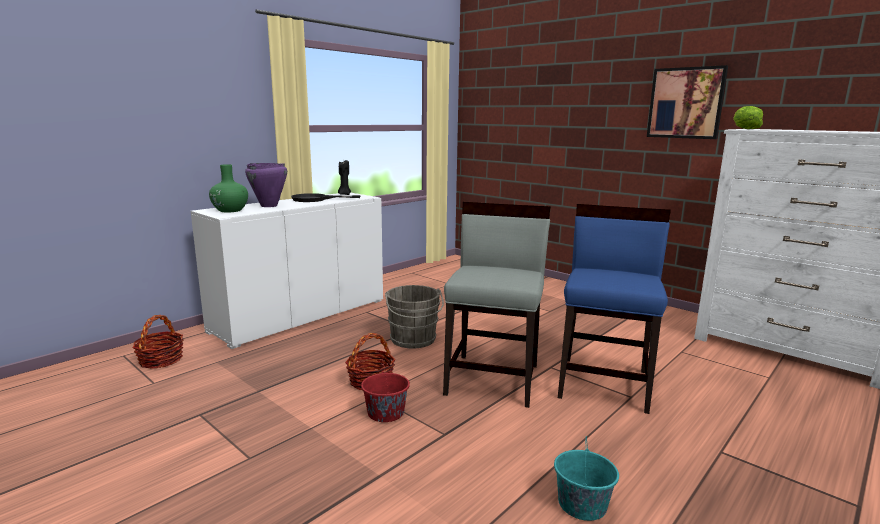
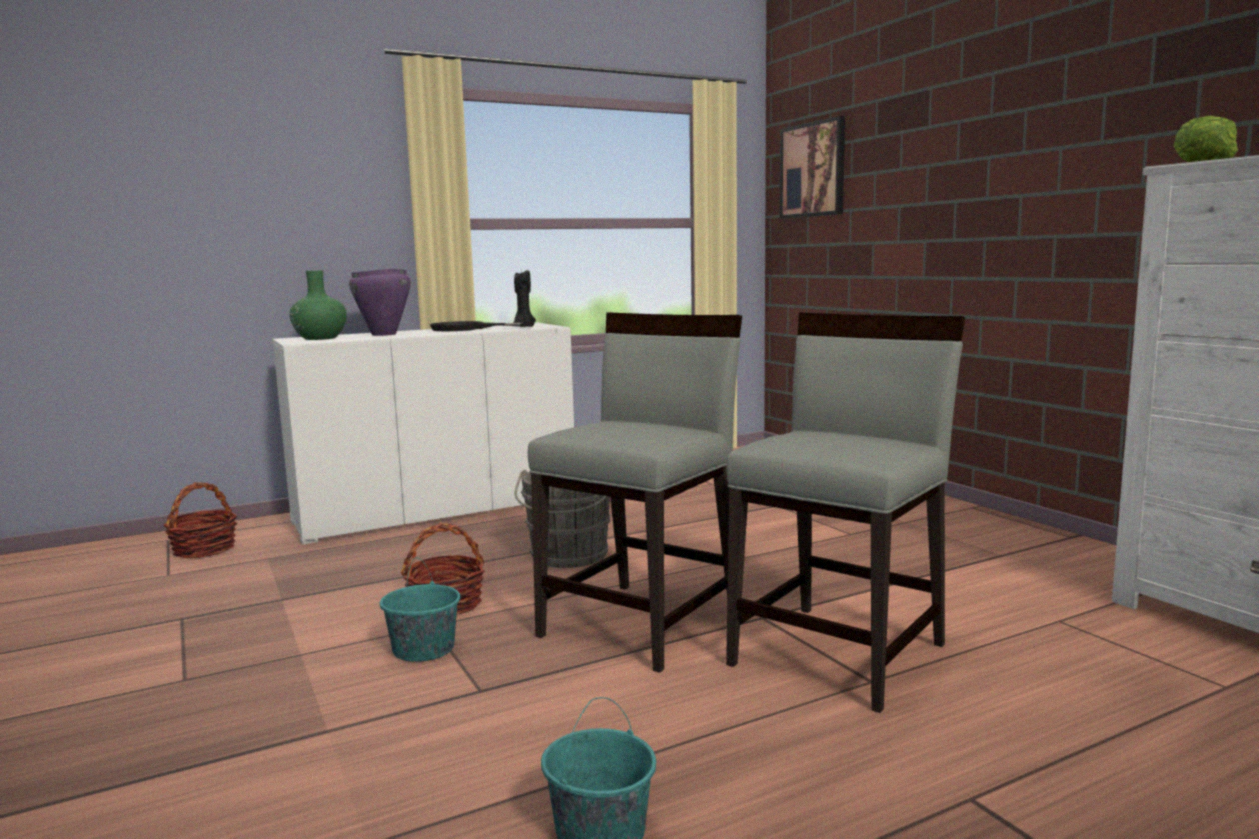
camera: 20 degrees right, 5 degrees down
(386, 413) = (423, 649): red bucket -> turquoise bucket
(604, 383) = (840, 653): blue chair -> grey chair
(686, 103) = (1123, 134): picture -> picture (813, 170)

